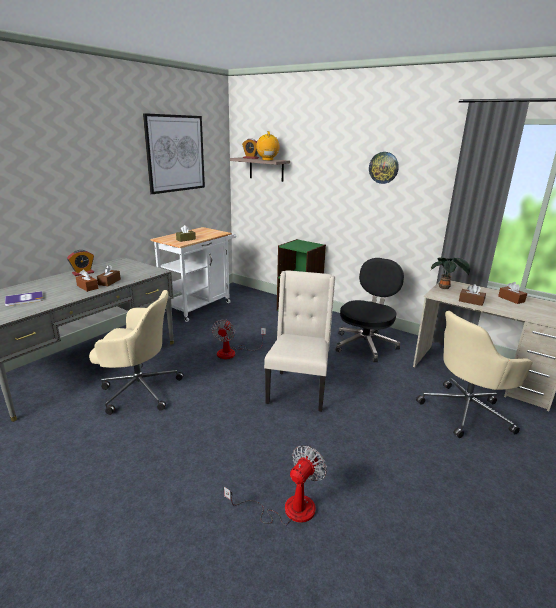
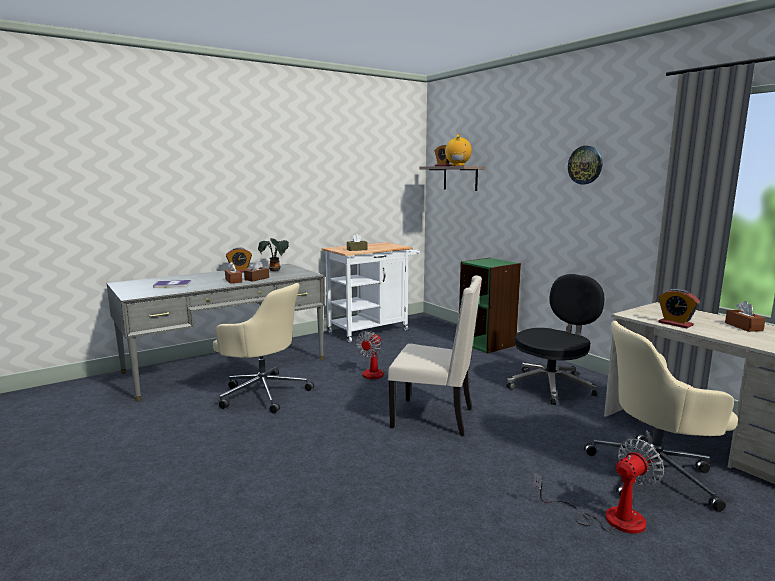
camera: 20 degrees right, 10 degrees down
(175, 153) = (358, 160): picture -> none
(287, 509) = (348, 523): fan -> fan (609, 518)
(298, 390) = (435, 417): beige chair -> beige chair turned 75 degrees clockwise
(445, 288) = (650, 310): potted plant -> potted plant (275, 271)
(471, 301) = (675, 324): brown tissue box -> alarm clock

